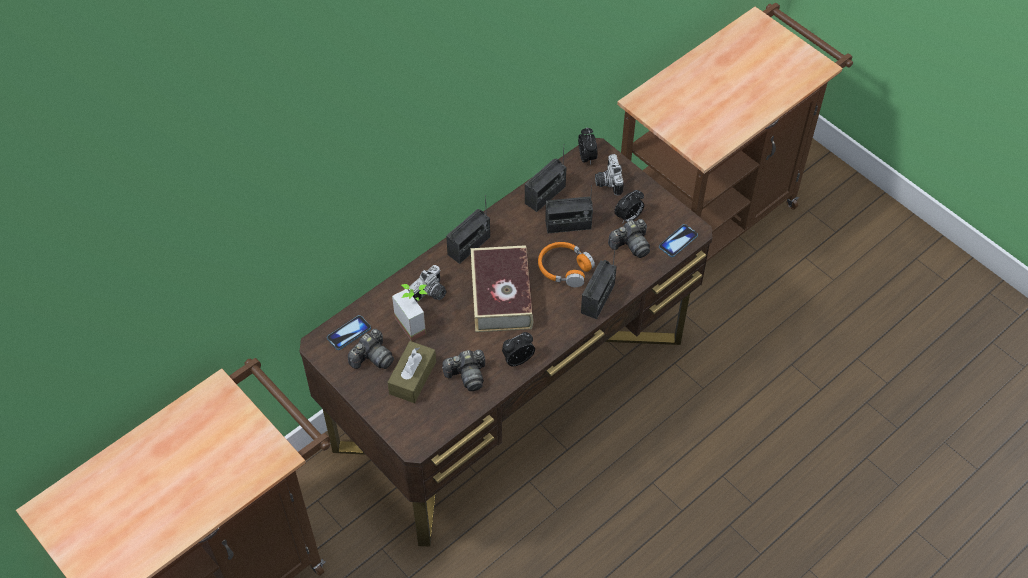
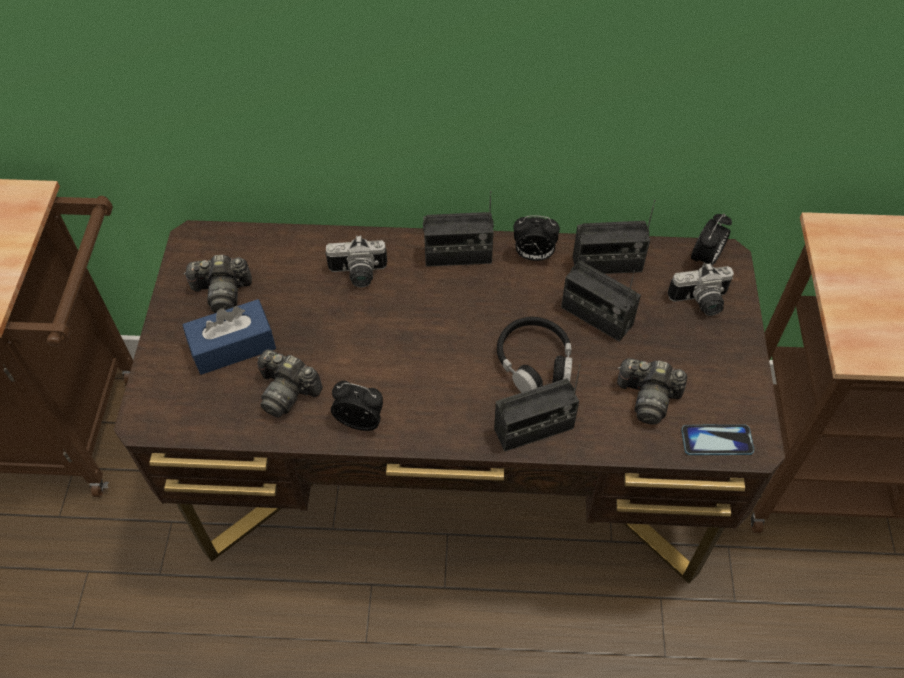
camera: 45 degrees right, 0 degrees up
(349, 333) = (233, 250): phone -> none
(412, 377) = (233, 346): brown tissue box -> blue tissue box
(416, 322) = (308, 292): potted plant -> none
(501, 295) = (428, 335): book -> none
(564, 268) = (535, 361): orange headphones -> black headphones
(607, 182) = (700, 303): camera -> camera turned 135 degrees counterclockwise
(628, 218) = (681, 363): alarm clock -> alarm clock (533, 255)

